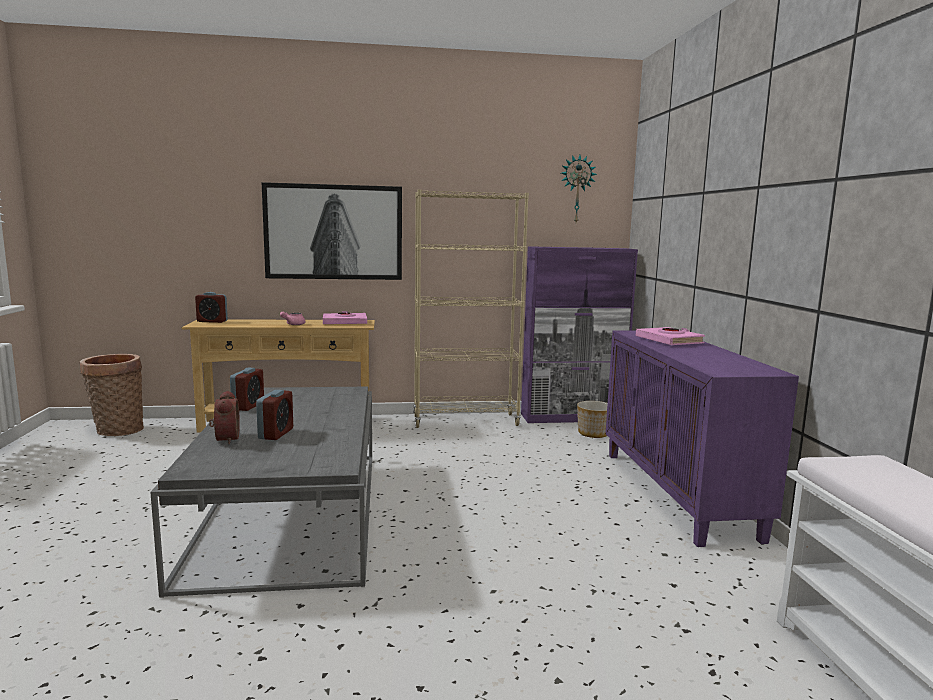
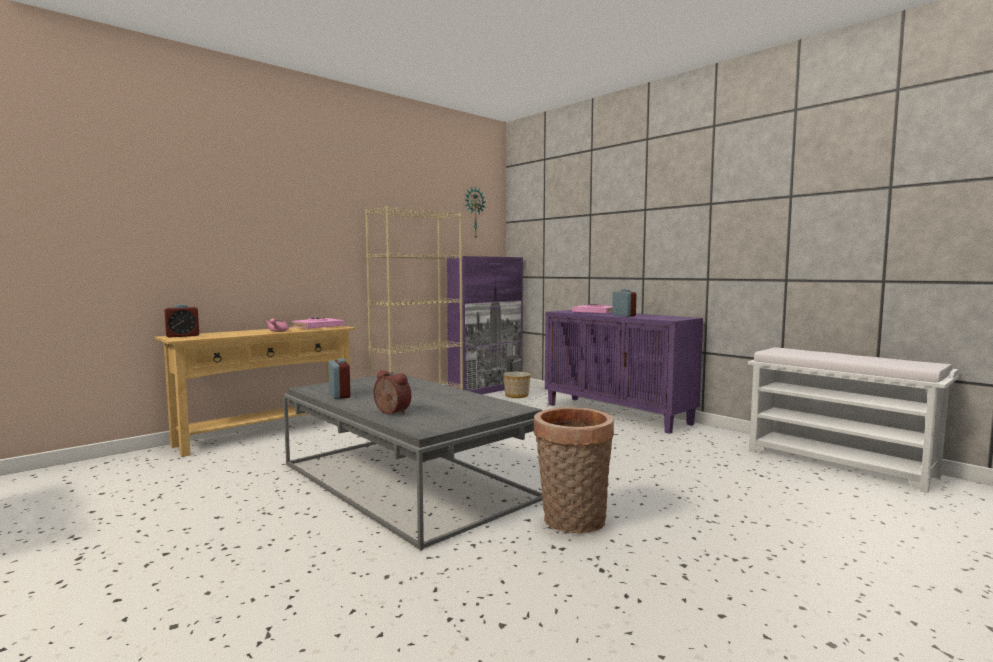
camera: 35 degrees left, 5 degrees down
(117, 430) = (72, 475): basket -> basket (572, 522)
(276, 434) = (419, 403): alarm clock -> alarm clock (623, 315)
(333, 232) = (294, 243): picture -> none

